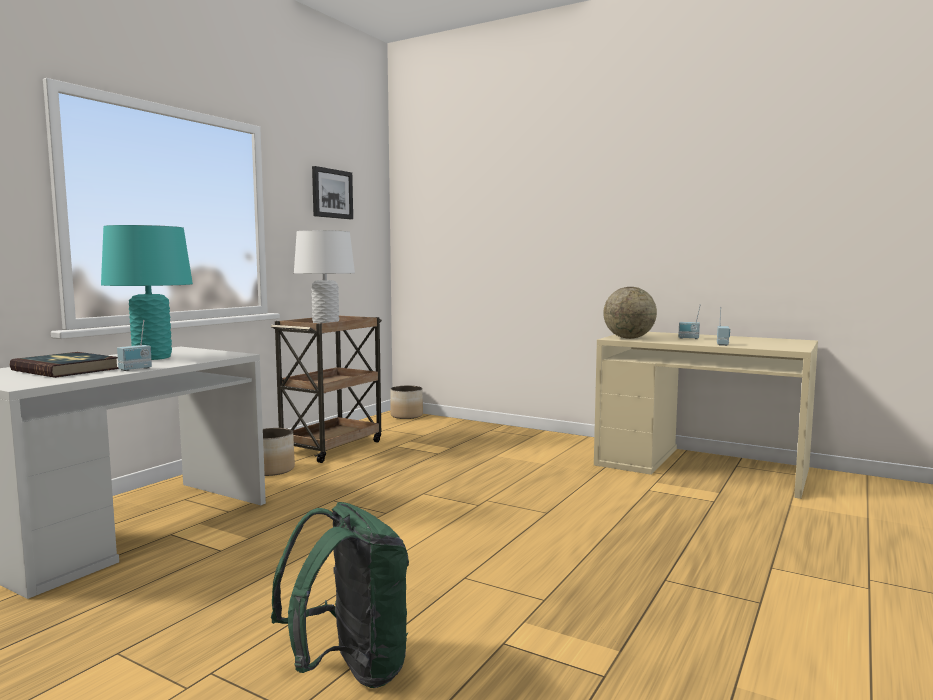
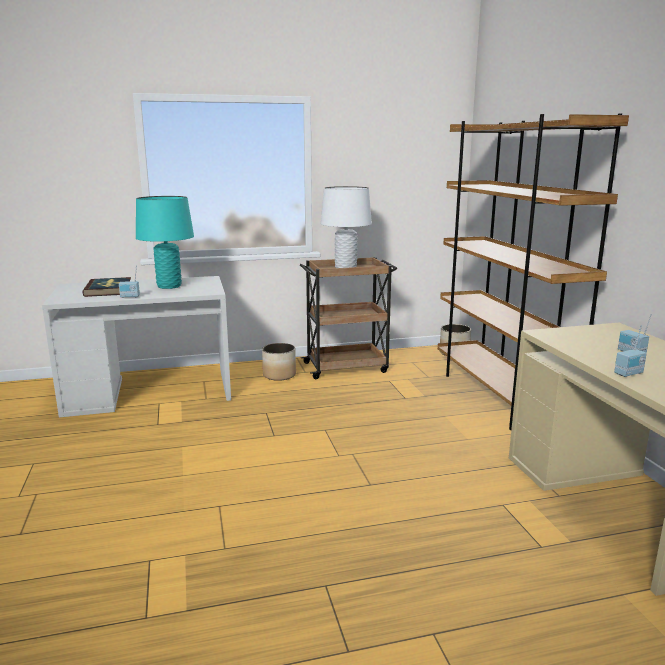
camera: 45 degrees right, 10 degrees up
(331, 193) = (391, 146): picture -> none
(349, 669) = (72, 527): green backpack -> none
(507, 434) = (500, 397): none -> brown bookcase
(629, 338) = (561, 336): globe -> none

